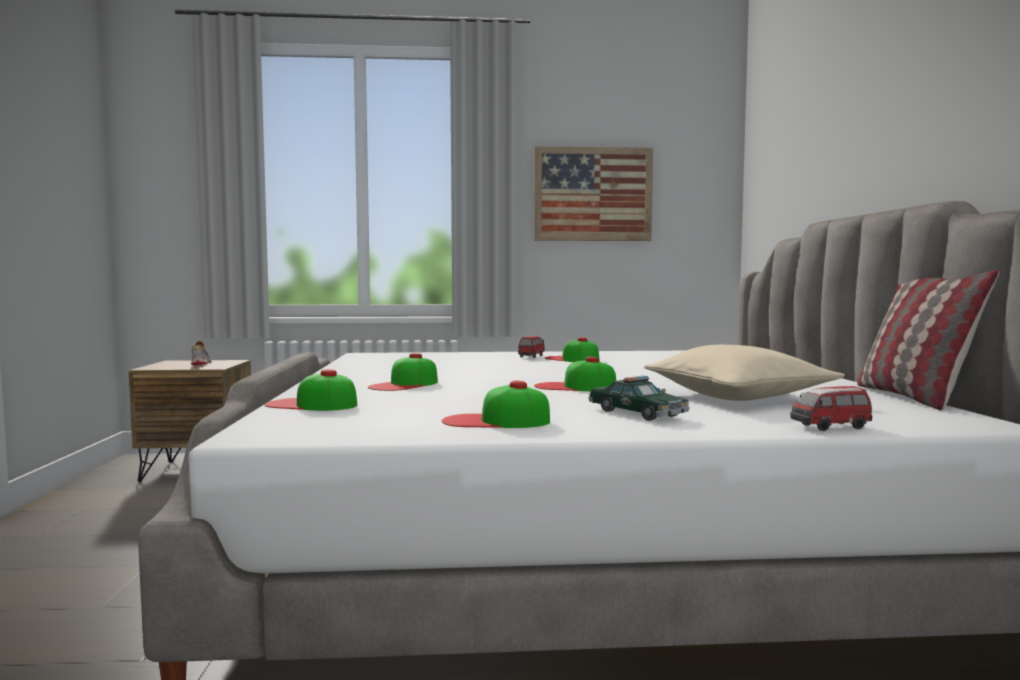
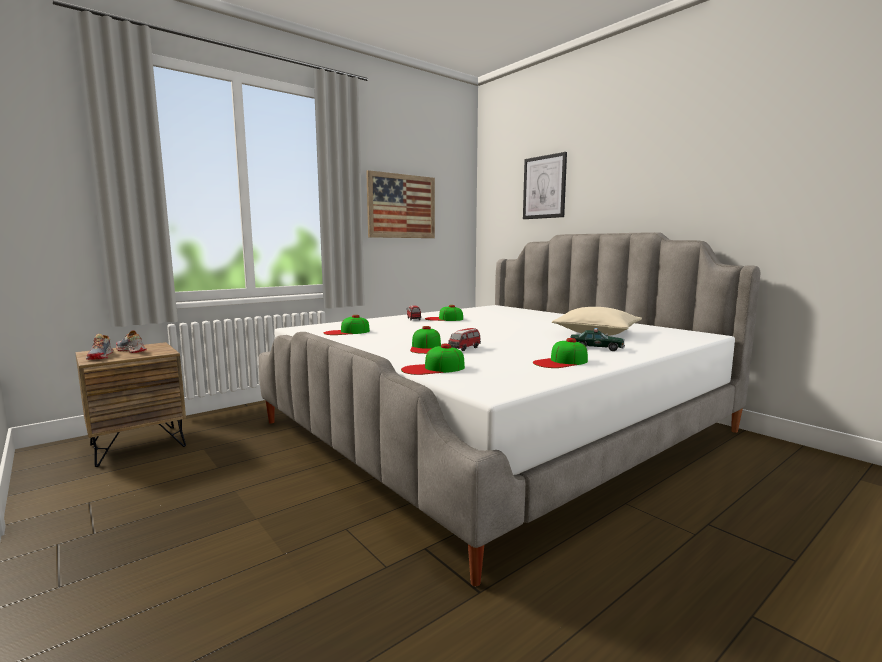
camera: 35 degrees left, 5 degrees up
(165, 365) = (101, 356): none -> shoe
(574, 387) = (515, 337): cap -> cap (346, 332)
(815, 141) = (544, 187): none -> picture
(830, 427) = (675, 344): toy car -> toy car (464, 348)
(913, 397) = (650, 325): pillow -> none

